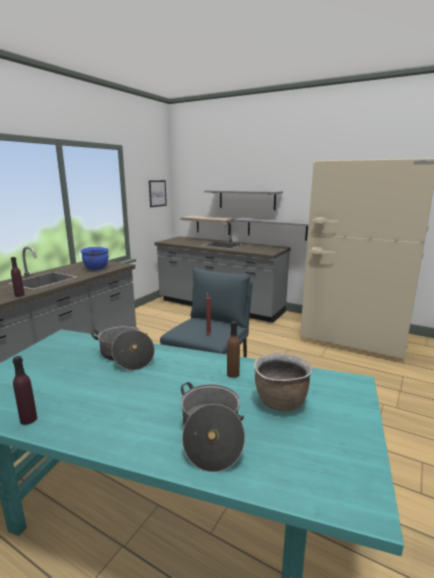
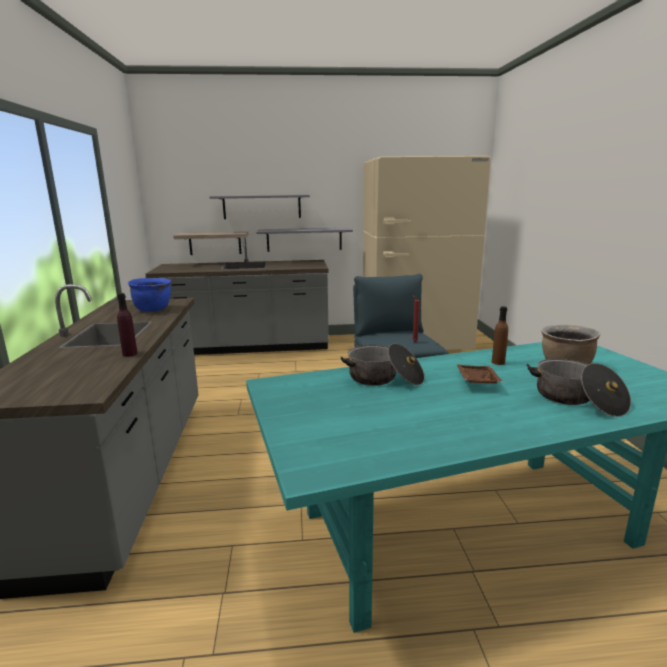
camera: 35 degrees left, 0 degrees up
(28, 419) = (430, 447): purple bottle -> none
(157, 193) = (131, 203): picture -> none
(176, 383) = (476, 381): none -> brown tray

